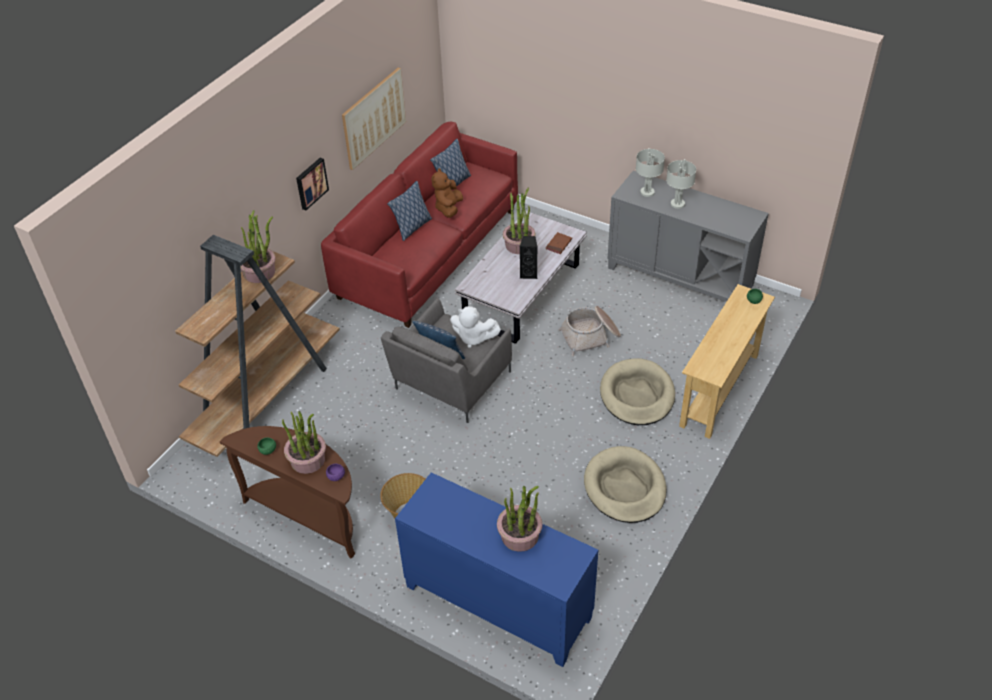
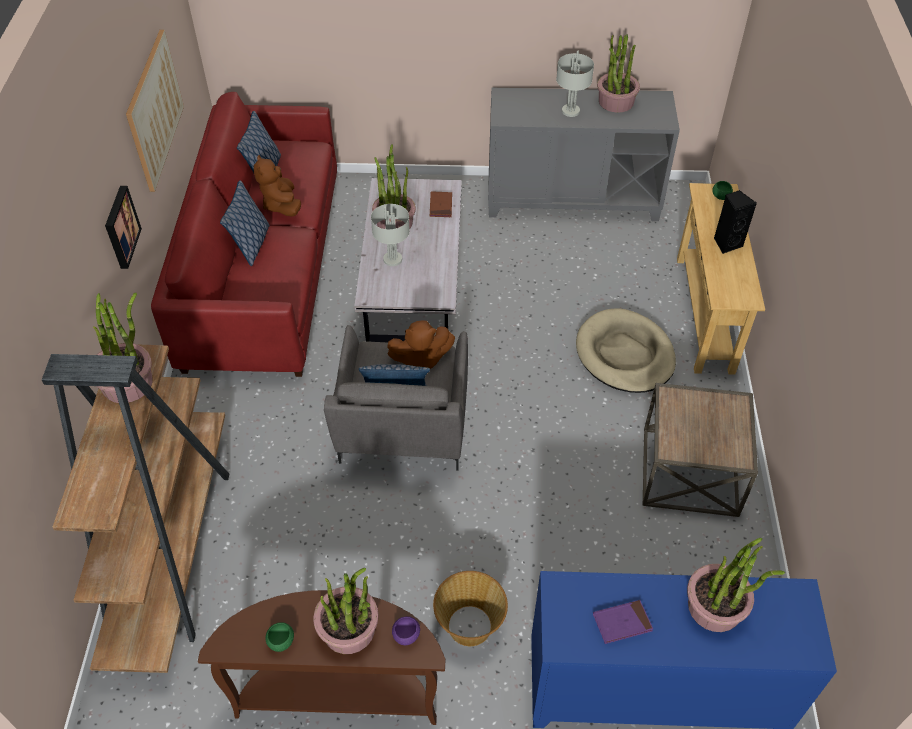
camera: 30 degrees left, 5 degrees up
(456, 519) = (622, 623): none -> purple book
(473, 338) = (421, 359): white plush toy -> brown plush toy
(529, 273) = (431, 253): black speaker -> black speaker (727, 243)
(590, 337) = (526, 305): basket -> none
(625, 487) = (690, 472): beige dog bed -> brown side table
(647, 192) = (527, 108): grey table lamp -> grey table lamp (393, 259)
(717, 207) = (616, 102): none -> potted plant

